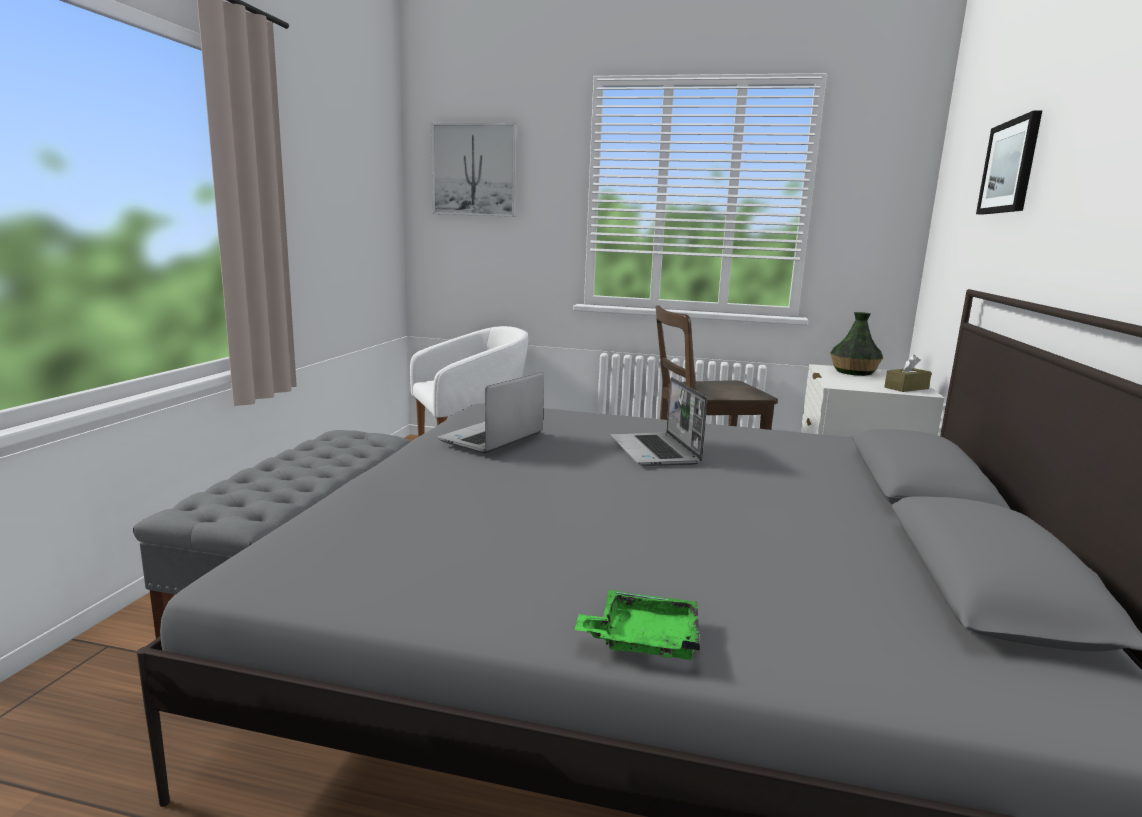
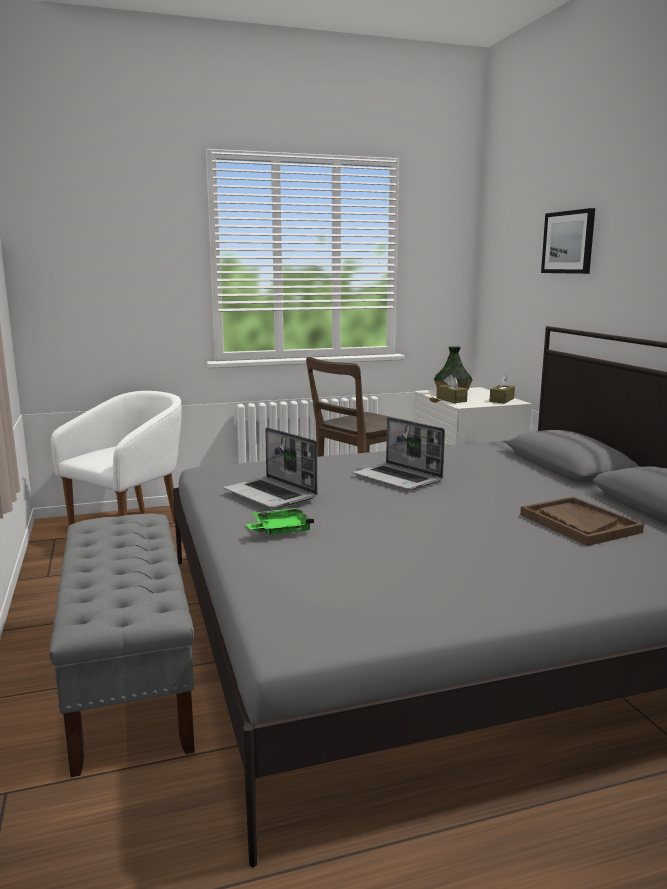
camera: 30 degrees left, 0 degrees up
(475, 170) = (89, 237): picture -> none
(491, 438) = (271, 494): laptop -> laptop turned 45 degrees counterclockwise
(643, 639) = (586, 591): green tray -> green tray (279, 530)
(796, 554) = (578, 523): none -> brown tray
(835, 378) = (451, 400): none -> brown tissue box

